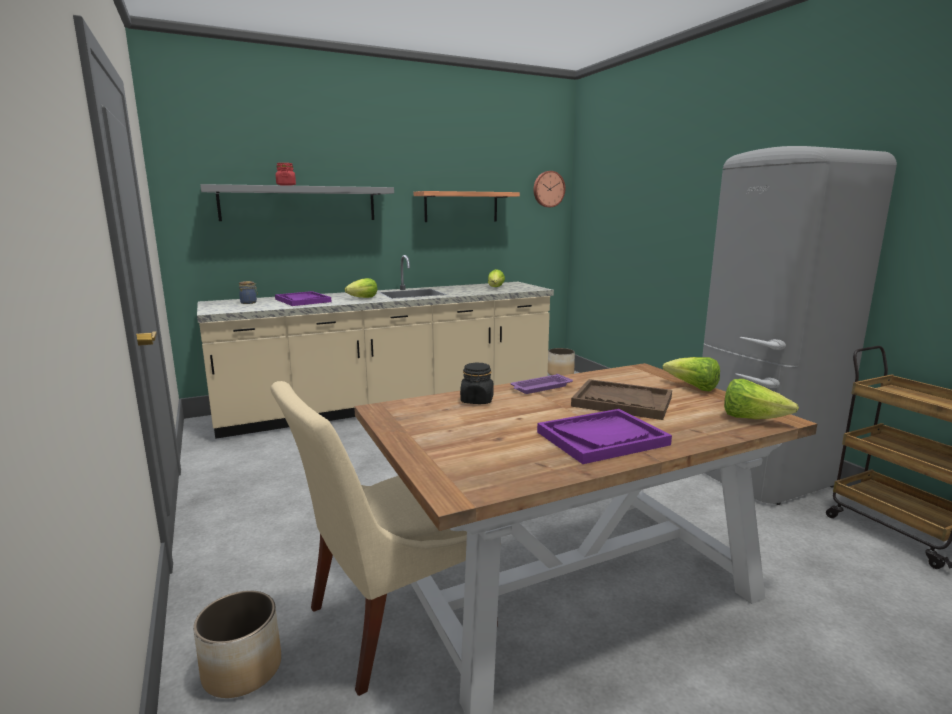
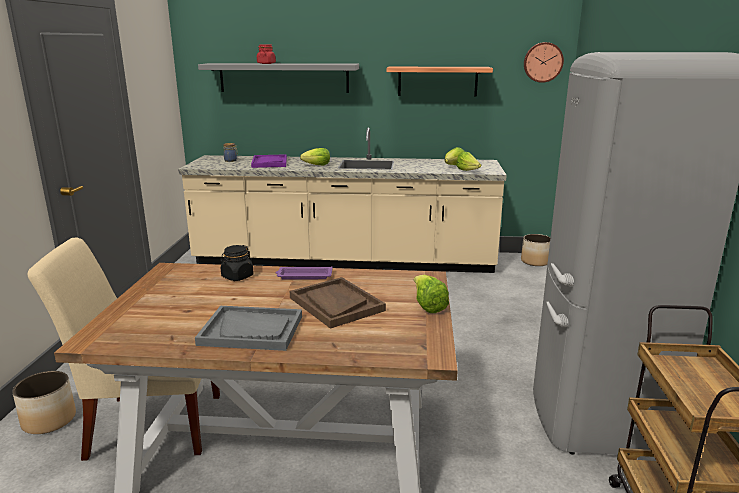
camera: 30 degrees right, 5 degrees up
(602, 438) = (251, 330): purple tray -> grey tray
(751, 419) = (405, 348): lettuce -> lettuce (468, 171)

